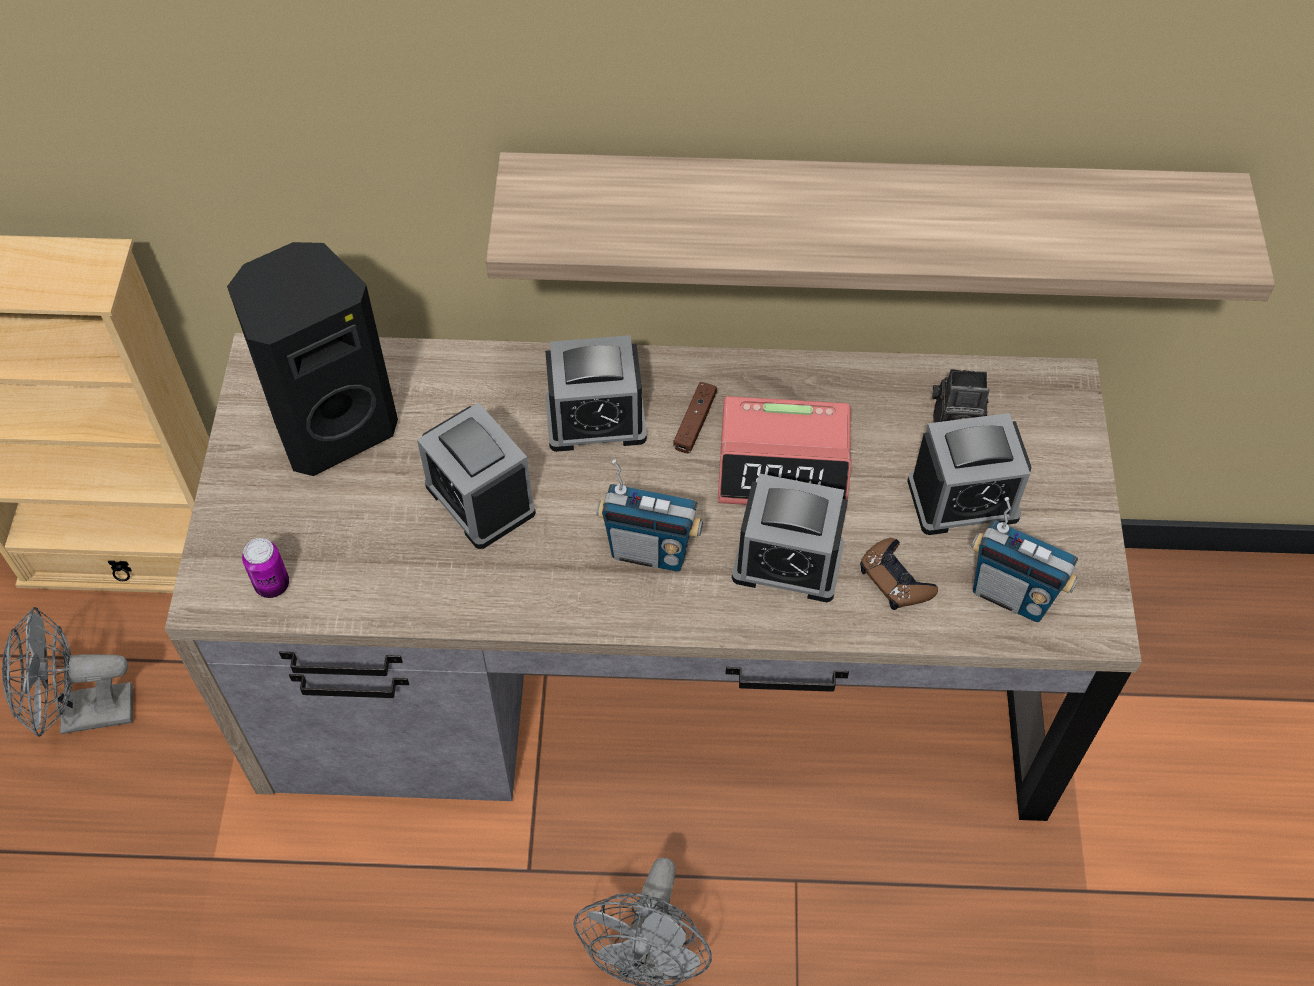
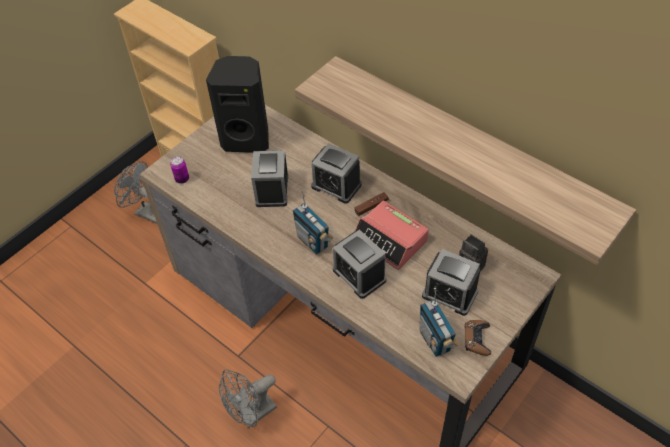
camera: 40 degrees right, 5 degrees down
(895, 579) = (394, 306): brown game controller -> brown game controller (477, 339)

